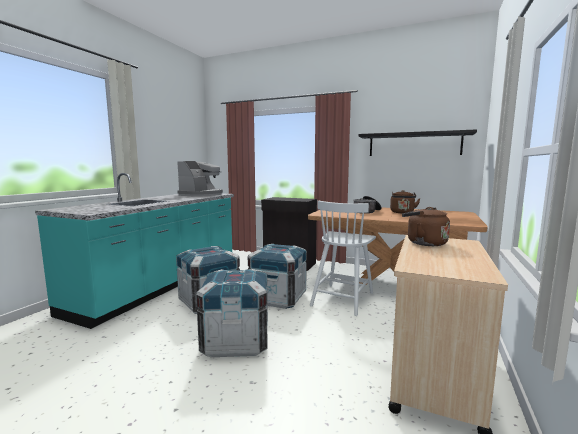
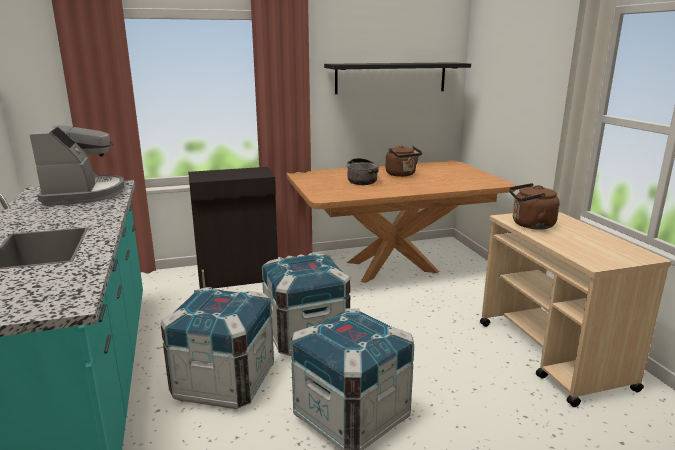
camera: 40 degrees left, 10 degrees up
(342, 298) = (377, 306): white chair -> none

